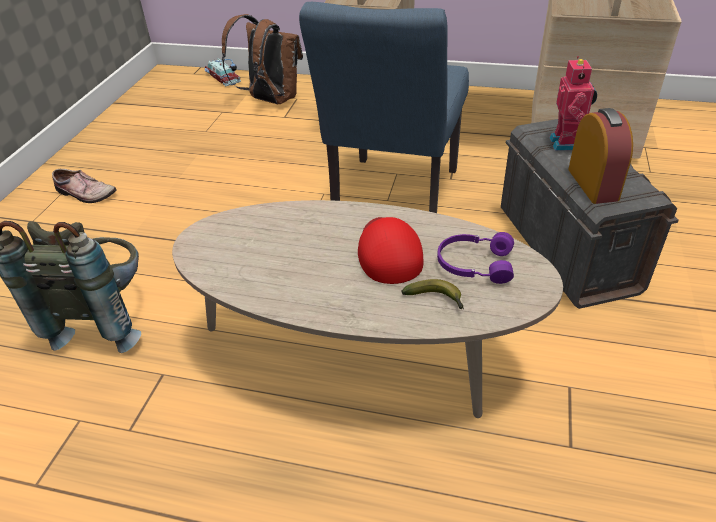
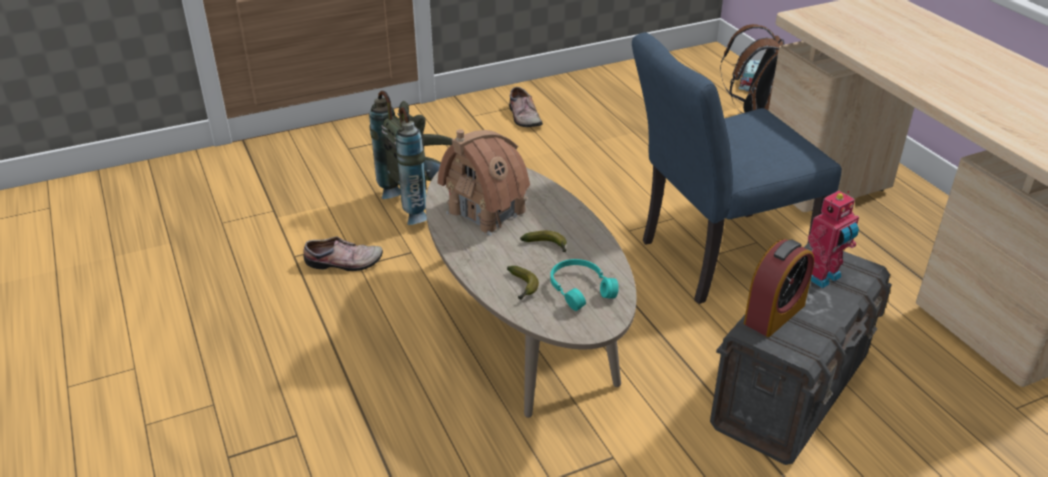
camera: 50 degrees right, 5 degrees down
(108, 441) = (344, 263): none -> shoe
(288, 263) = (487, 211): none -> toy house
(388, 252) = (547, 246): red cap -> banana
(474, 264) = (580, 289): purple headphones -> turquoise headphones

